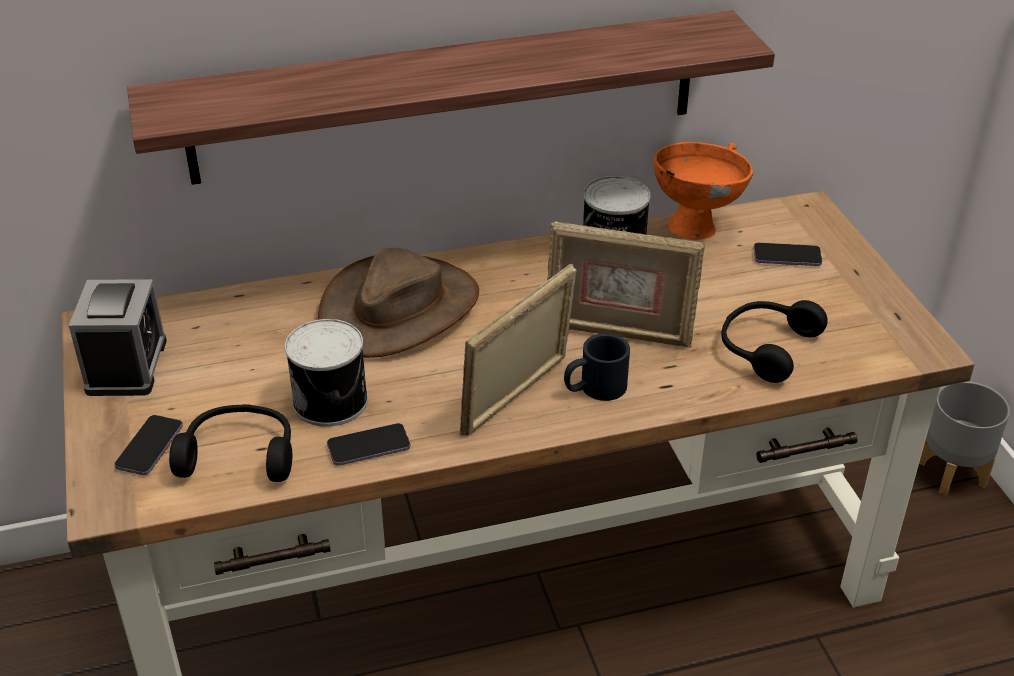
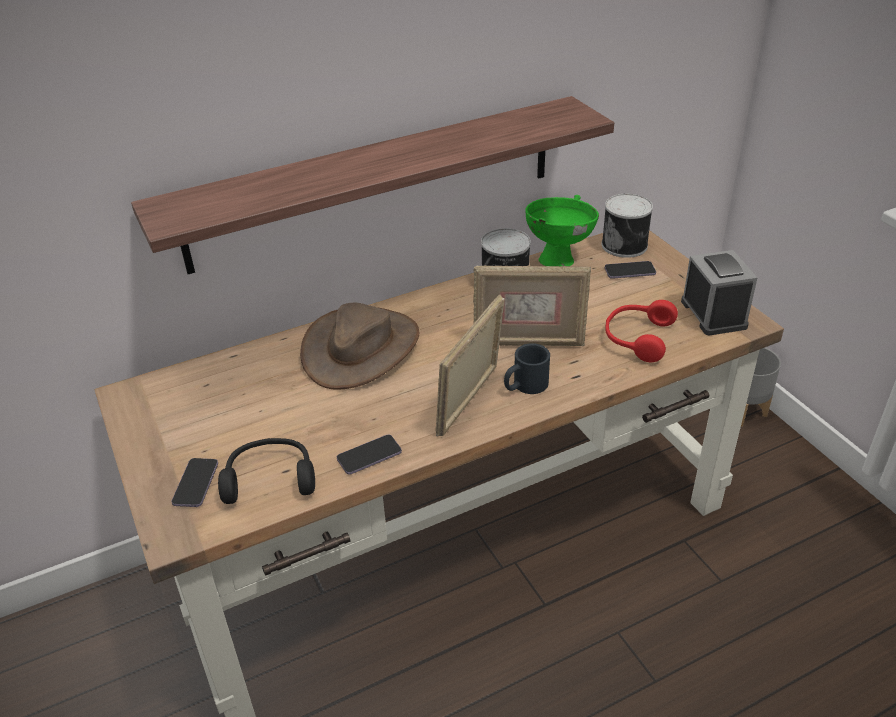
camera: 10 degrees left, 0 degrees up
(126, 366) = (159, 423): alarm clock -> alarm clock (713, 314)
(332, 401) = (330, 425): can -> can (625, 245)
(697, 225) = (559, 258): orange bowl -> green bowl
(765, 347) = (637, 338): black headphones -> red headphones

